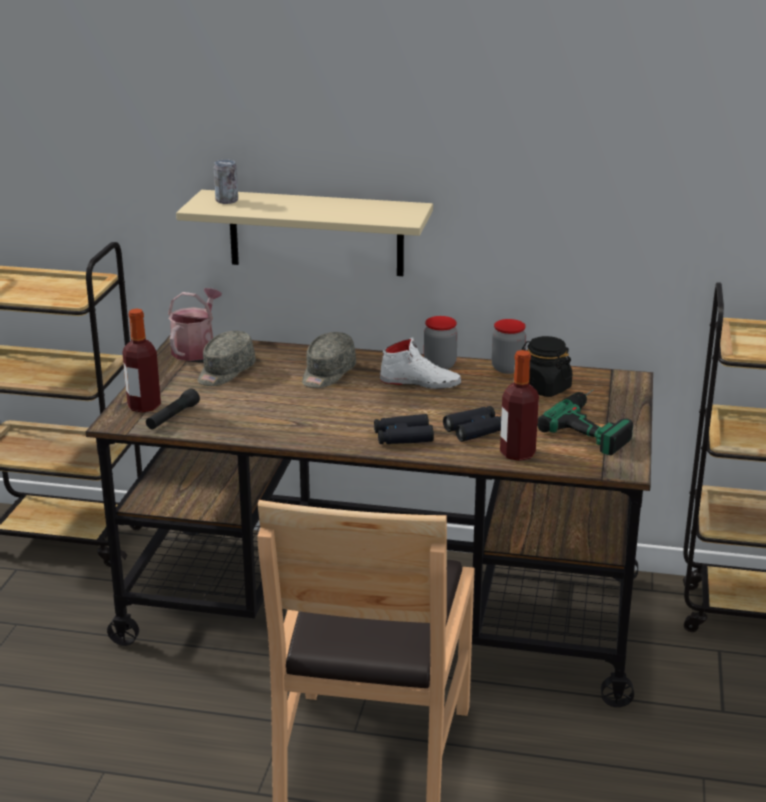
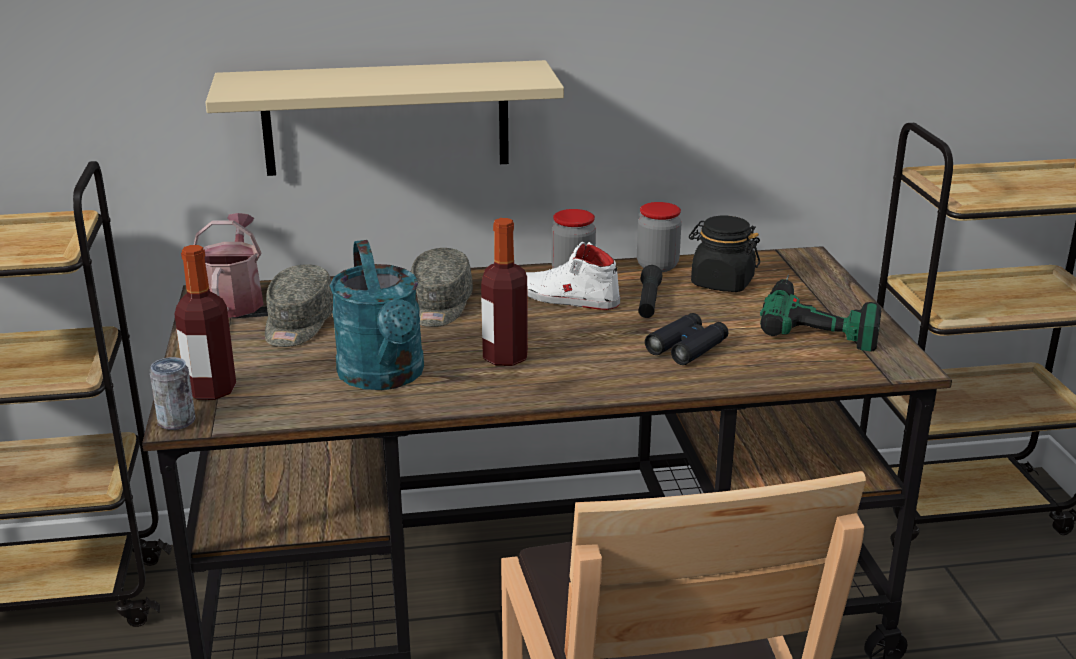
camera: 20 degrees left, 0 degrees up
(172, 417) = (265, 399): black flashlight -> black flashlight (648, 302)
(227, 201) = (267, 81): can -> can (176, 422)
(256, 416) = (385, 377): none -> turquoise watering can
(403, 437) = (604, 372): black binoculars -> none
(420, 382) = (566, 298): white shoe -> white shoe turned 150 degrees counterclockwise
(517, 454) = (764, 369): bottle -> bottle (505, 357)

